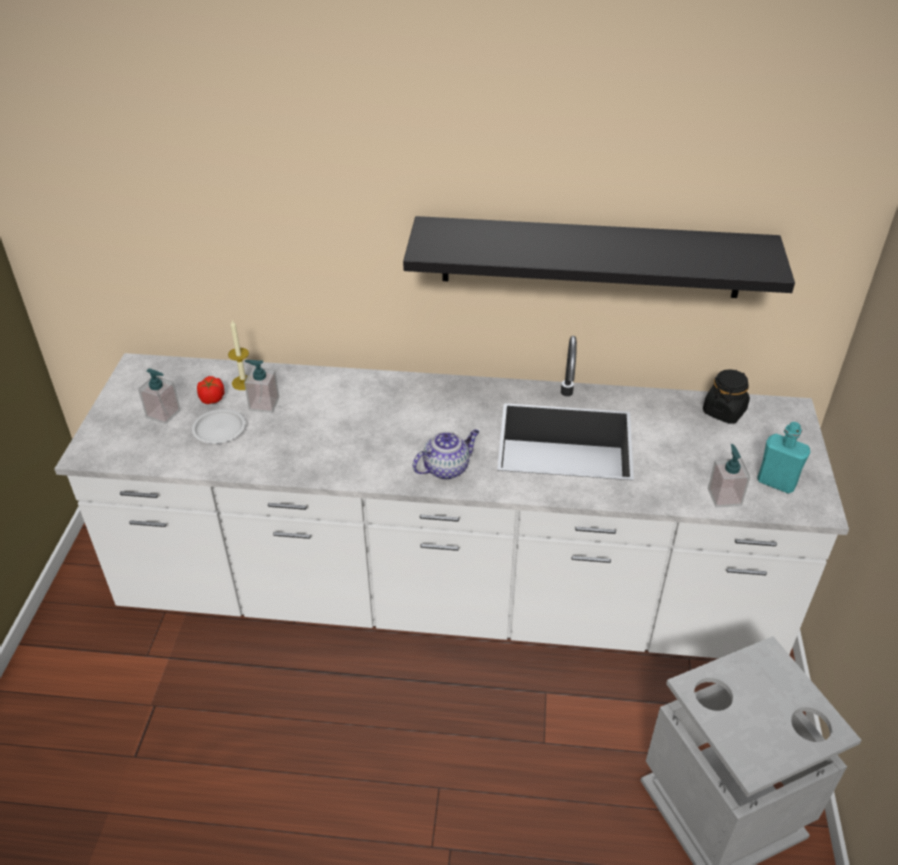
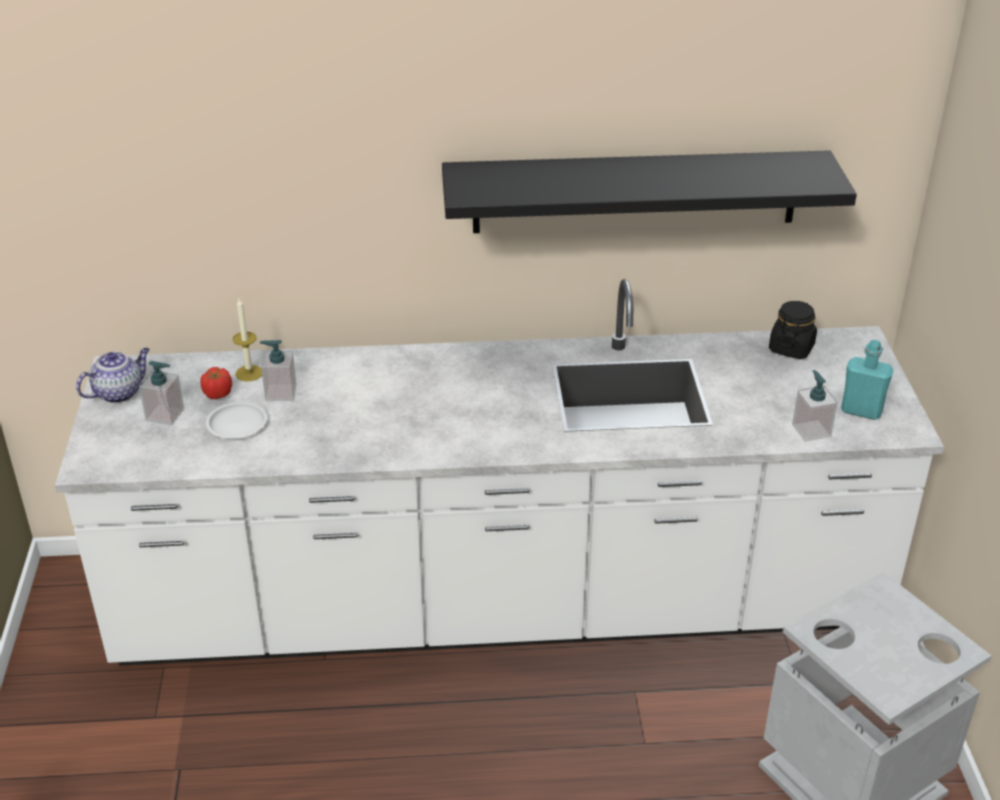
camera: 10 degrees left, 5 degrees down
(446, 468) = (508, 435): teapot -> teapot (119, 392)

